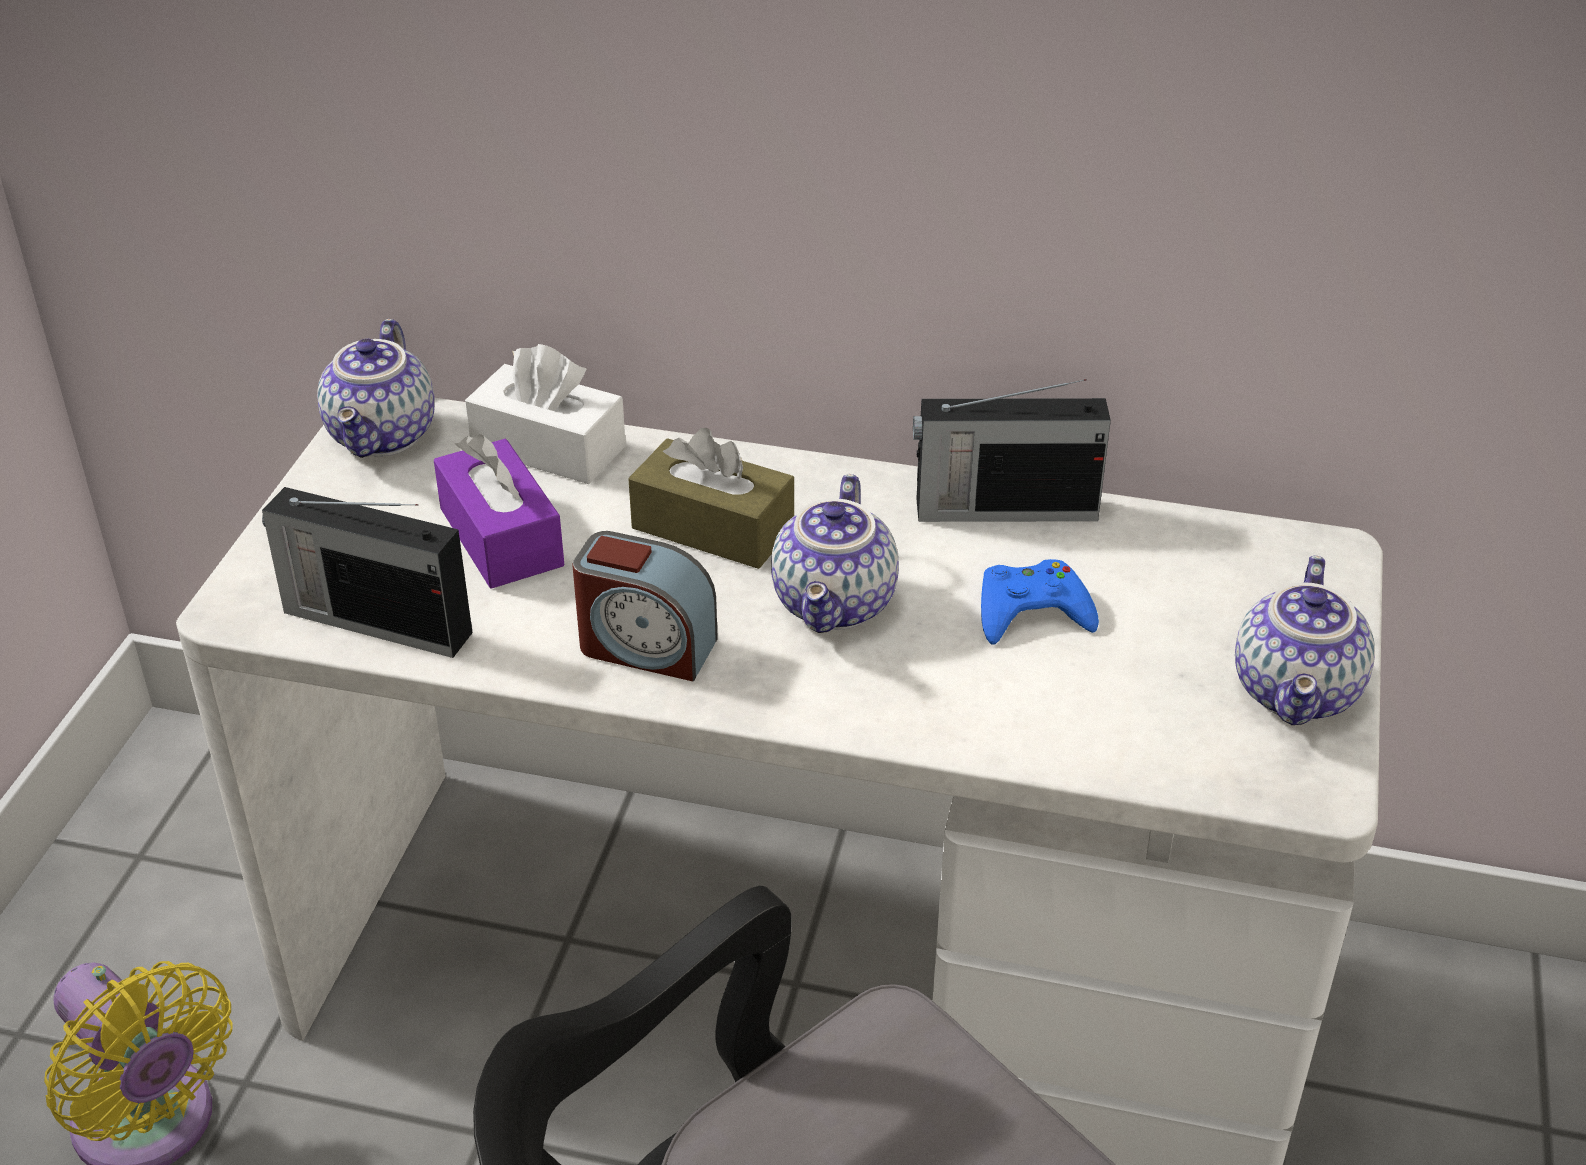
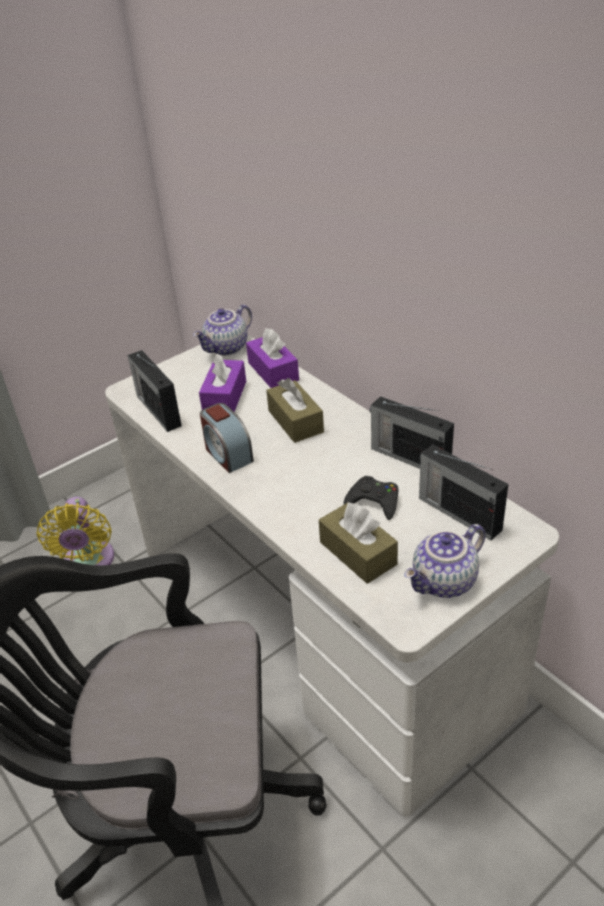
camera: 40 degrees right, 0 degrees up
(548, 448) = (273, 371): white tissue box -> purple tissue box
(837, 605) = (306, 467): teapot -> none
(1031, 612) = (374, 501): blue game controller -> black game controller
(1107, 714) = (358, 553): none -> brown tissue box
(1190, 569) = (458, 513): none -> radio

